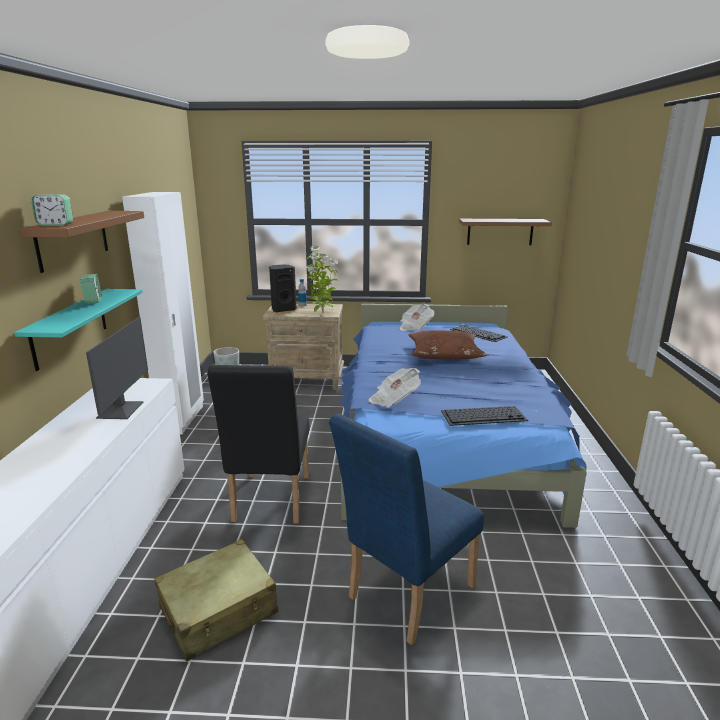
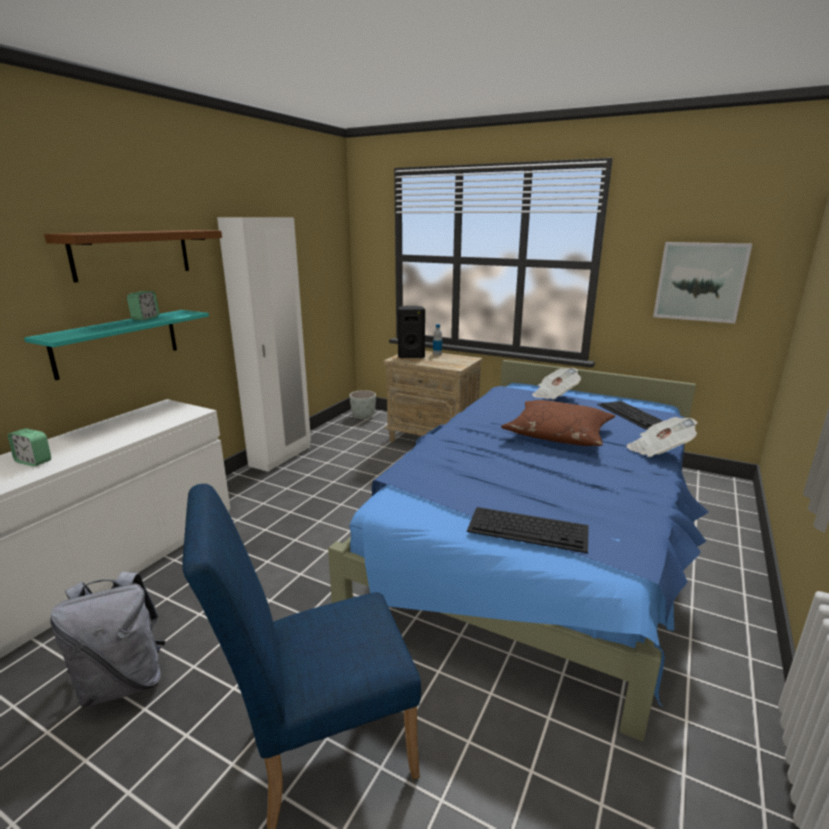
camera: 25 degrees right, 0 degrees up
(55, 224) = (83, 232): alarm clock -> alarm clock (34, 461)
(122, 410) = (132, 433): monitor -> none
(219, 610) = (124, 682): beige suitcase -> grey backpack
(269, 503) = (280, 569): black chair -> none
(322, 314) = (446, 365): potted plant -> none
(394, 400) = (432, 480): newspaper -> newspaper (658, 451)
(500, 231) = (700, 282): brown shelf -> picture

